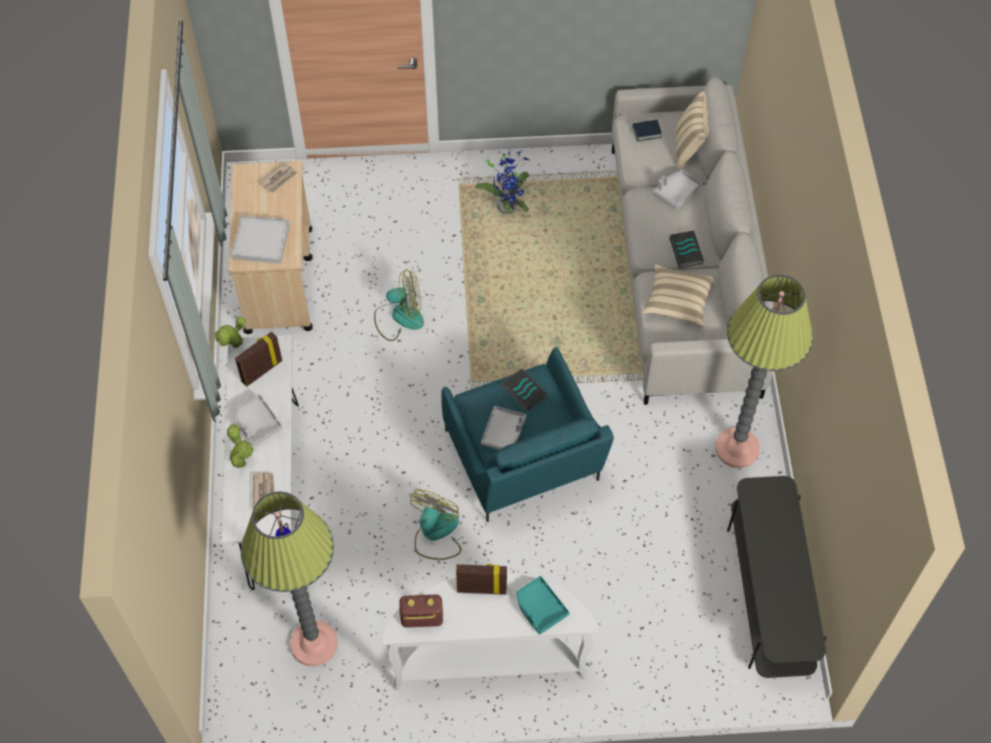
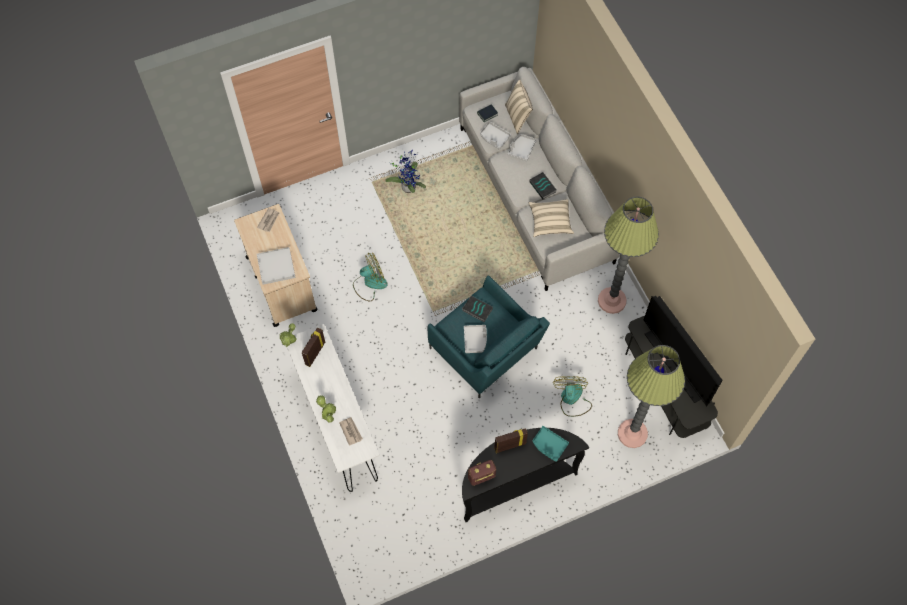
camera: 20 degrees left, 5 degrees up
(257, 423) = (327, 388): grey tray -> grey tray (494, 138)
(314, 643) = (404, 512): floor lamp -> floor lamp (632, 433)
(435, 534) = (450, 416): fan -> fan (572, 399)
(489, 658) = (515, 483): white console table -> black console table
(787, 562) = (675, 364): none -> television

